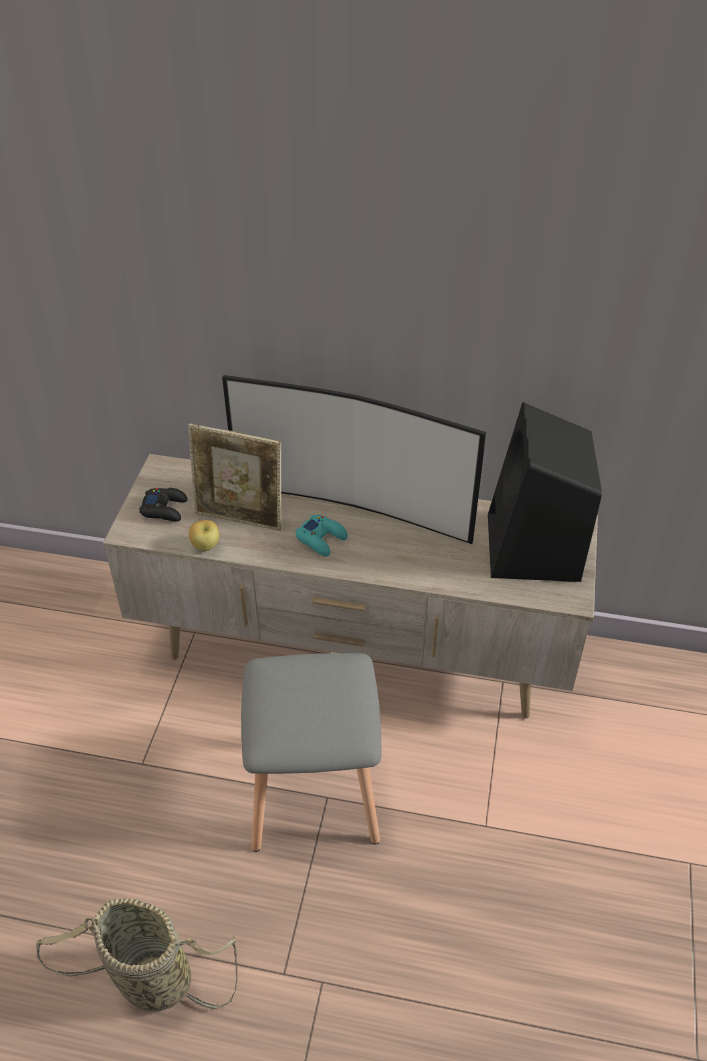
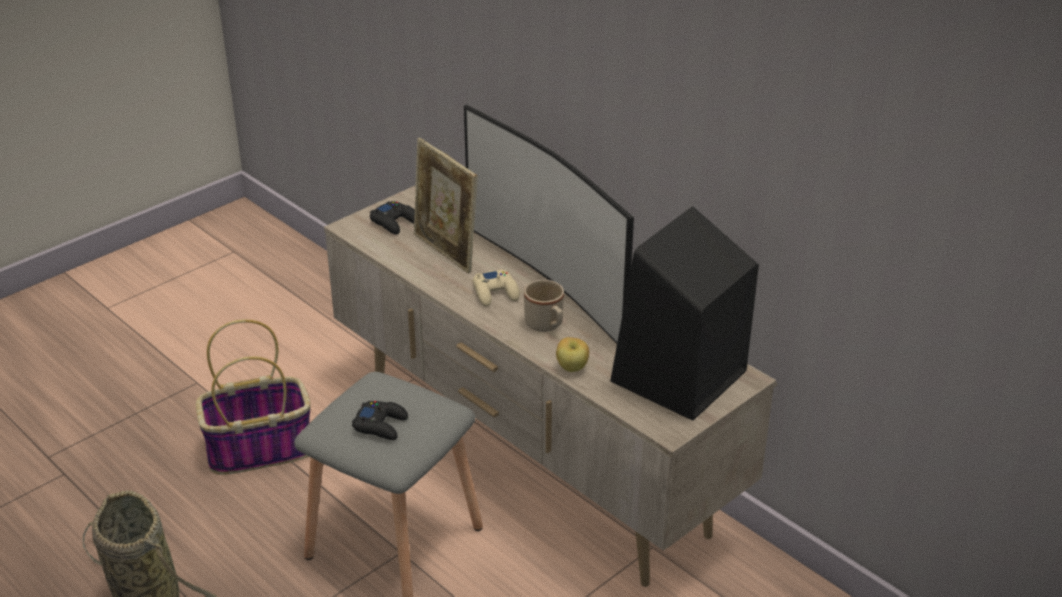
camera: 35 degrees right, 10 degrees down
(121, 770) = (261, 449): none -> basket
(206, 546) = (397, 260): apple -> apple (572, 368)
(317, 711) = (381, 425): none -> black game controller
(322, 539) = (496, 293): turquoise game controller -> beige game controller
(393, 550) = (546, 326): none -> beige mug

